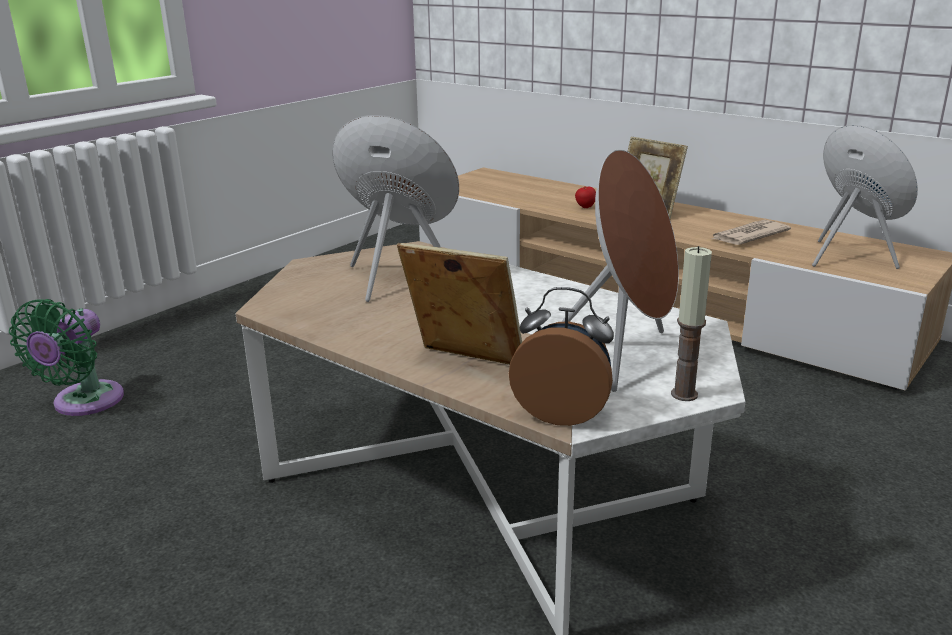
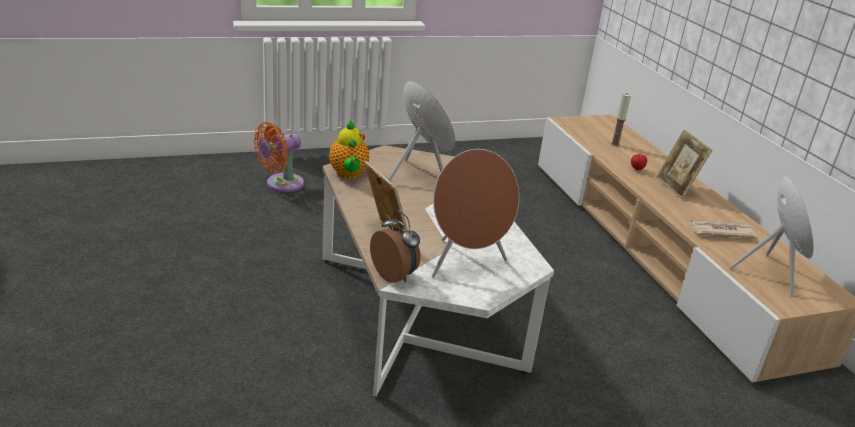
camera: 30 degrees right, 5 degrees up
(83, 403) = (281, 184): green fan -> orange fan
(294, 310) = (348, 174): none -> teapot
(684, 394) = (463, 293): candle -> candle (615, 144)

